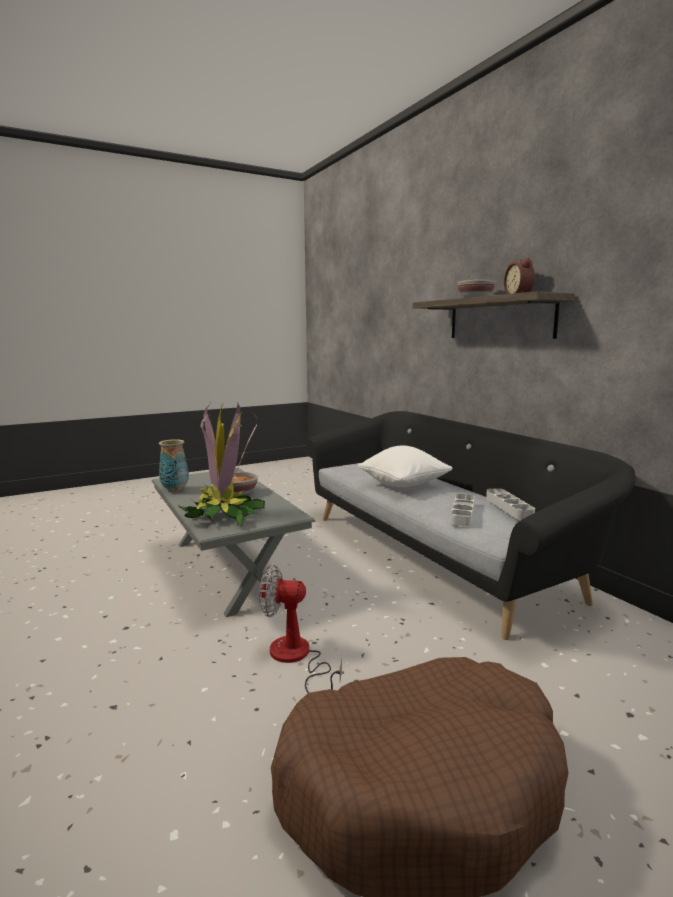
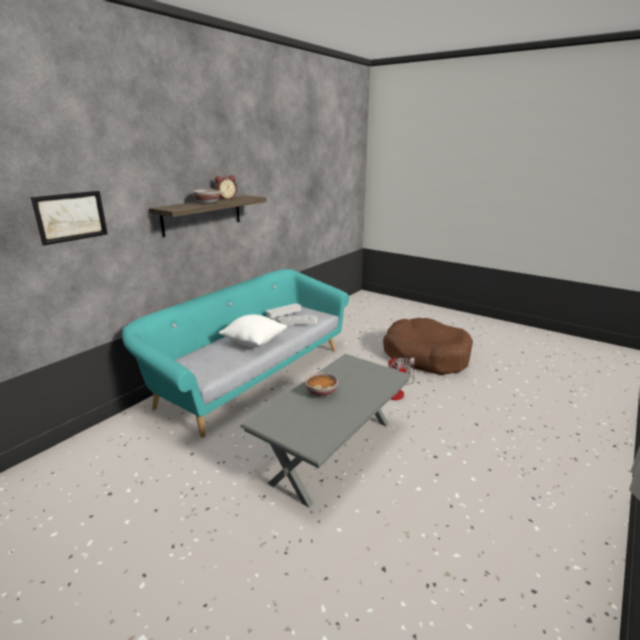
camera: 115 degrees left, 10 degrees up
(175, 490) = (339, 426): vase -> none
(223, 515) = (370, 381): potted plant -> none
(396, 305) = (71, 217): none -> picture
(436, 553) = (252, 375): black sofa -> turquoise sofa

